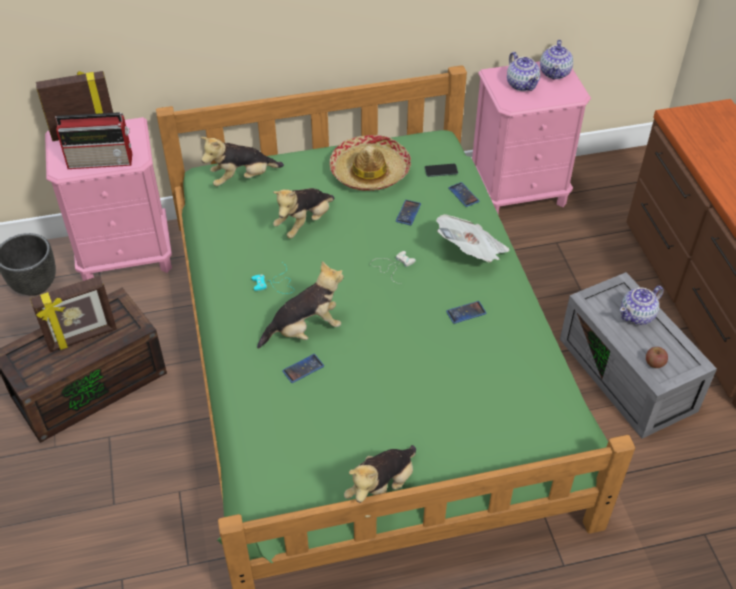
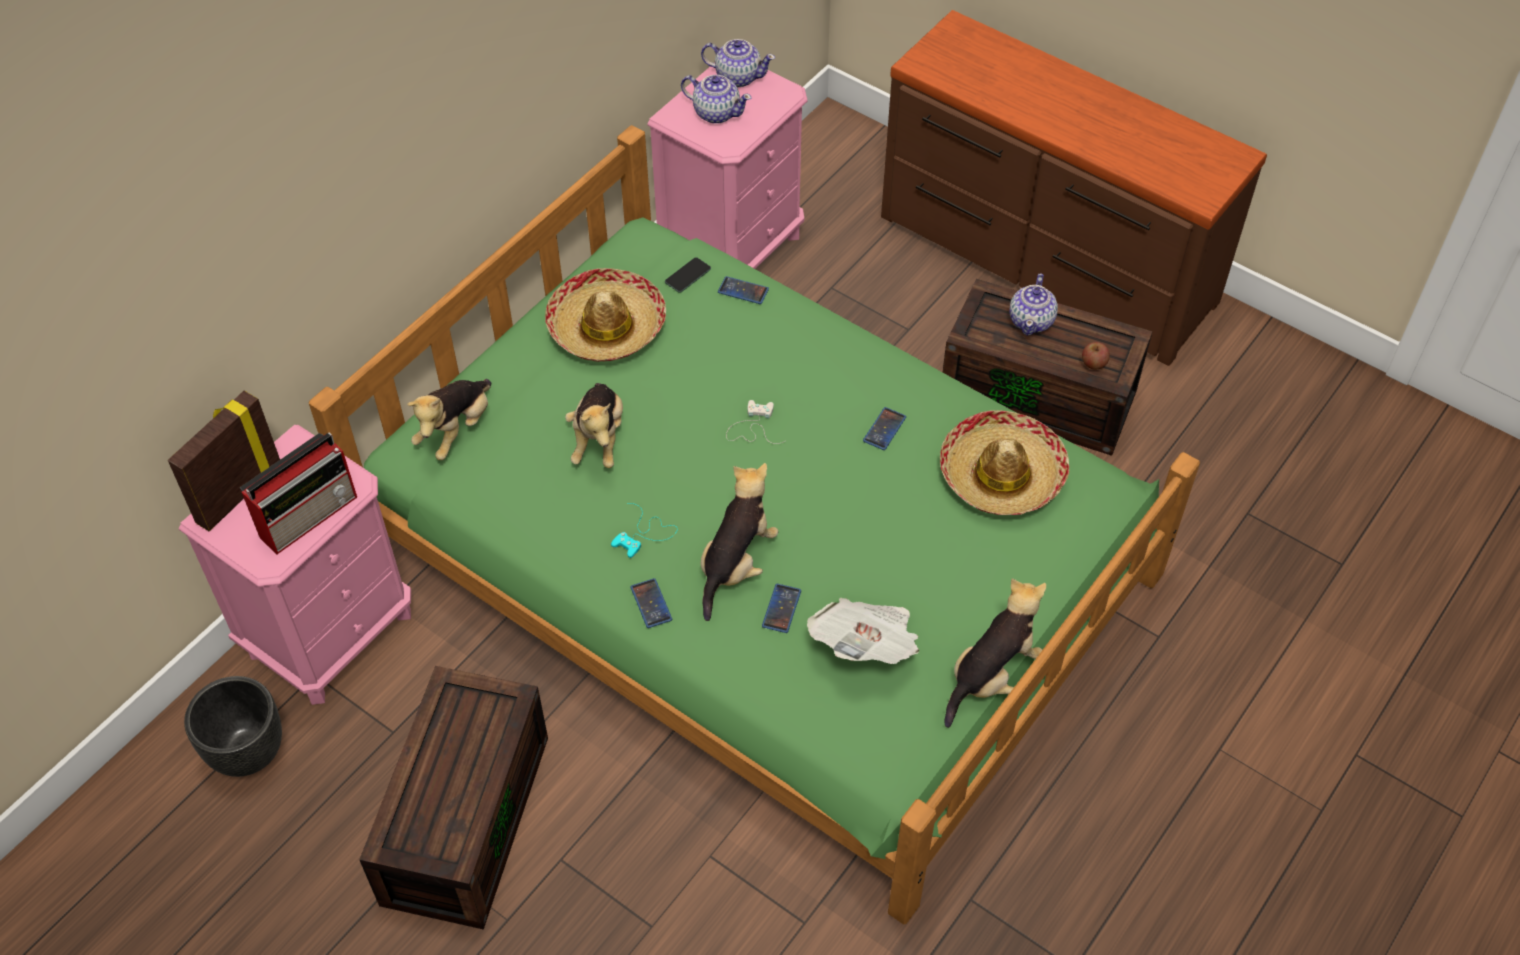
camera: 40 degrees left, 5 degrees up
(82, 338) = (457, 759): picture frame -> none
(381, 488) = (991, 675): plush toy -> plush toy turned 135 degrees counterclockwise
(408, 213) = (704, 351): phone -> phone (651, 603)
(471, 252) = (820, 355): newspaper -> newspaper (866, 646)
(511, 381) = (1002, 474): none -> hat
(555, 72) = (737, 76): teapot -> teapot turned 45 degrees counterclockwise
(630, 375) = (1041, 394): grey storage box -> brown storage box

